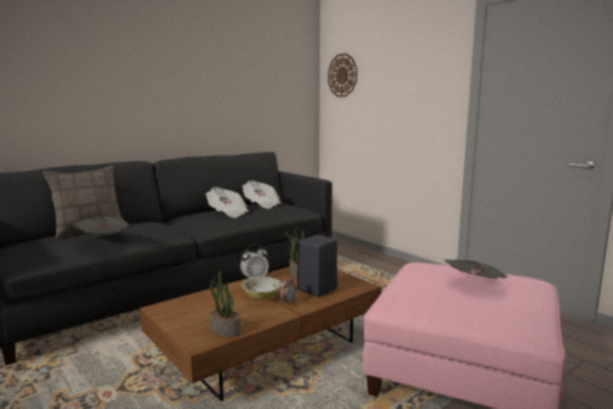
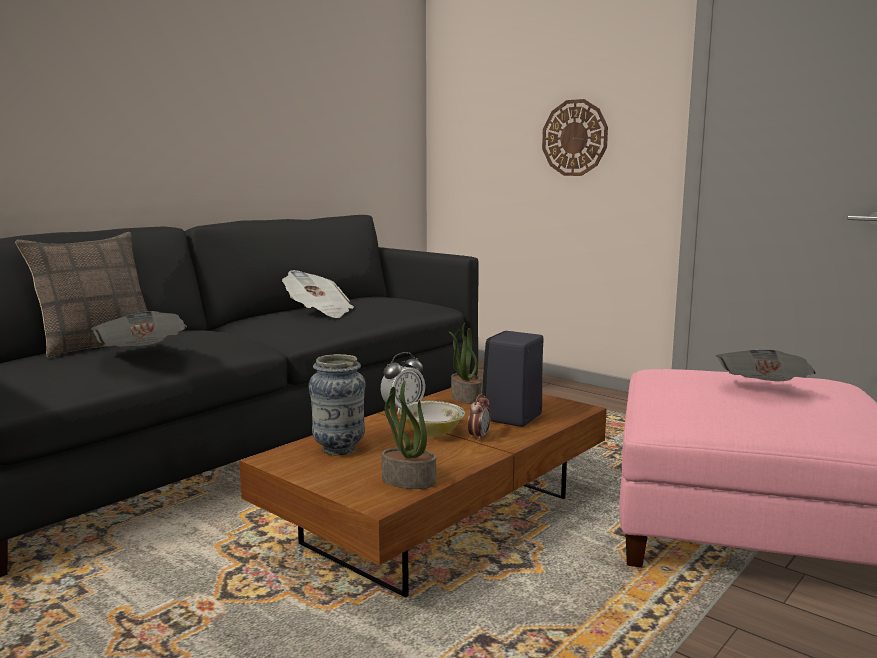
camera: 10 degrees left, 0 degrees up
(199, 304) = (339, 449): none -> vase
(261, 204) = (364, 299): newspaper -> none
(342, 75) = (469, 92): wall clock -> wall clock (574, 138)

